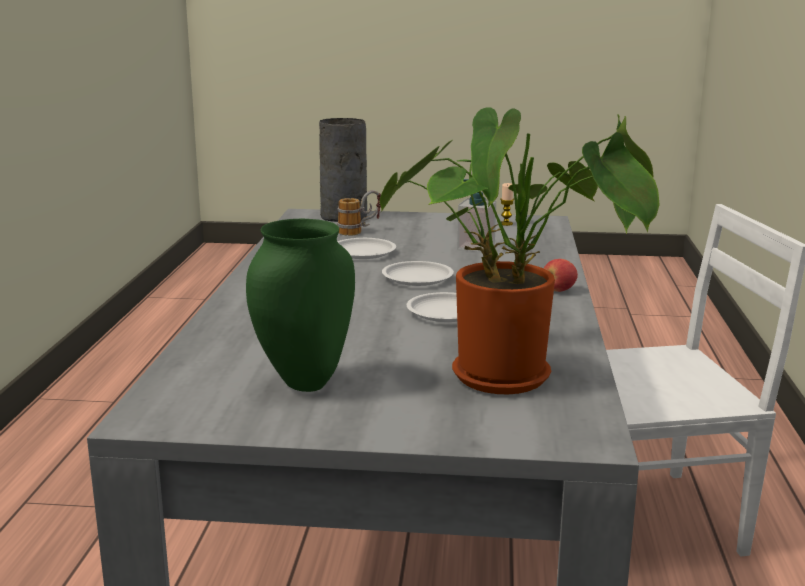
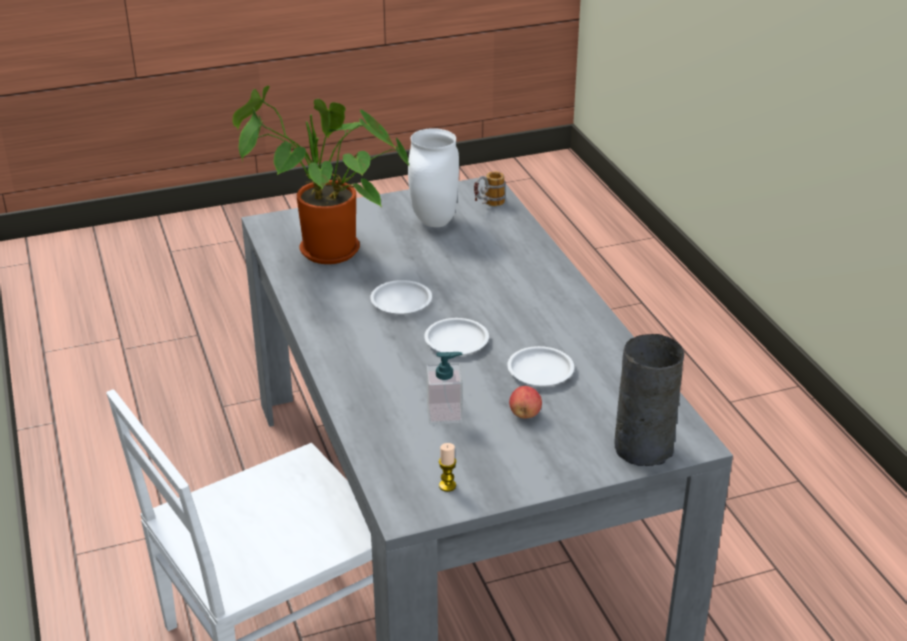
camera: 155 degrees right, 15 degrees up
(305, 384) = (433, 221): green vase -> white vase
(360, 231) = (588, 415): mug -> mug (488, 205)
(558, 290) = (330, 353): apple -> apple (525, 414)

